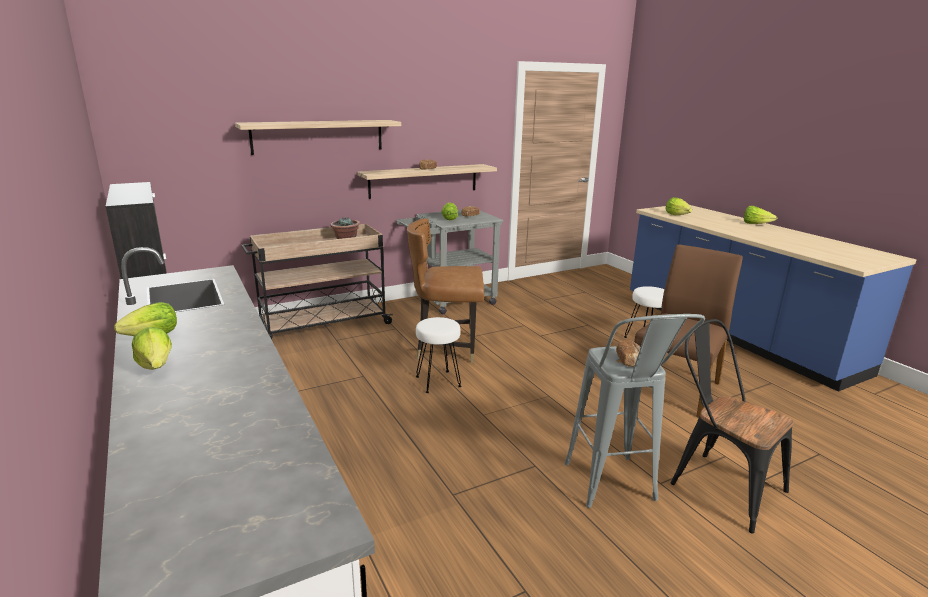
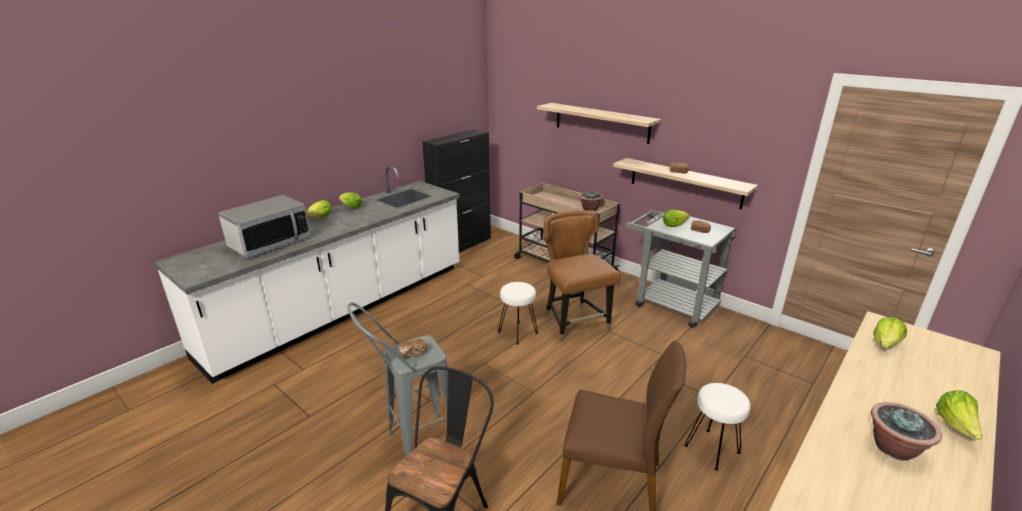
camera: 70 degrees right, 5 degrees up
(225, 424) = (269, 243): none -> microwave
(778, 236) = (894, 448): none -> potted plant

